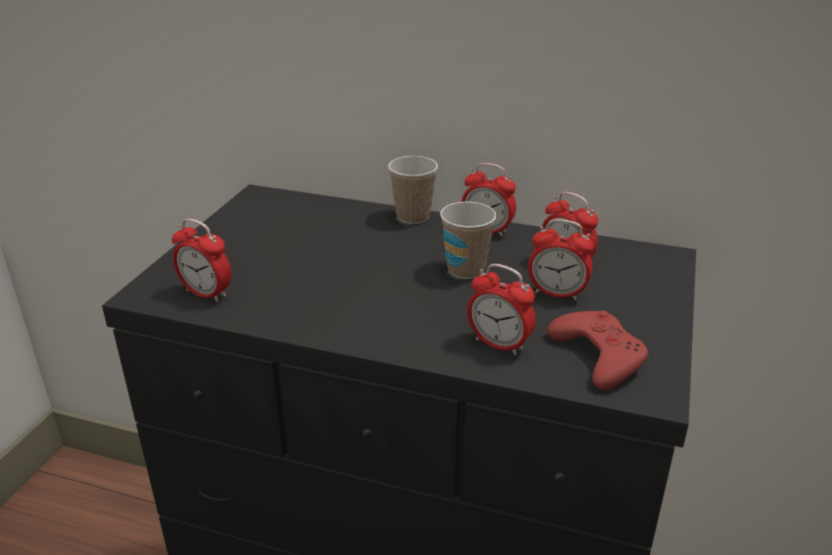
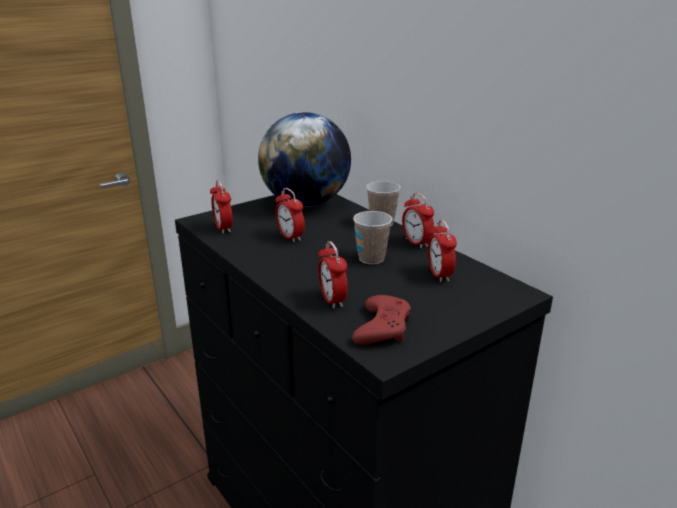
camera: 35 degrees right, 5 degrees down
(275, 217) = (306, 203): none -> globe
(557, 294) = (408, 288): alarm clock -> alarm clock (290, 237)

